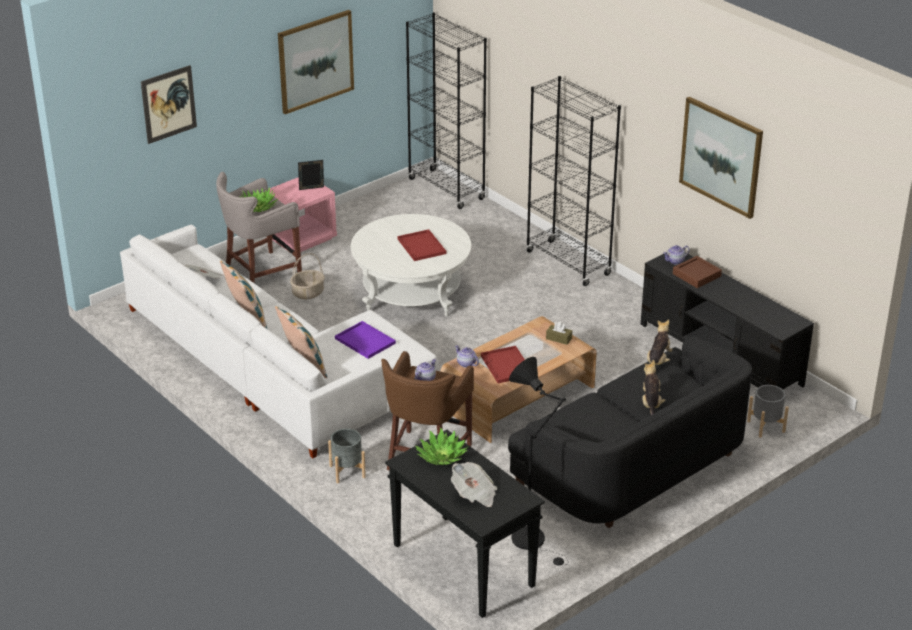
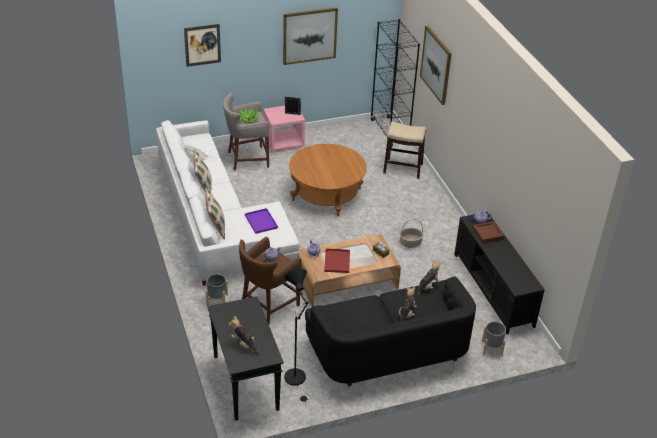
camera: 20 degrees right, 5 degrees up
(308, 293) = (266, 179): basket -> basket (410, 243)
(411, 292) = (326, 194): white coffee table -> brown coffee table
(420, 246) = (332, 168): red tray -> none
(441, 456) = (241, 313): potted plant -> none
(474, 494) = (244, 344): newspaper -> plush toy
(498, 232) = (403, 168): none -> stool
(568, 263) = (434, 201): black bookcase -> none
(721, 156) = (515, 162): picture -> picture (436, 65)

